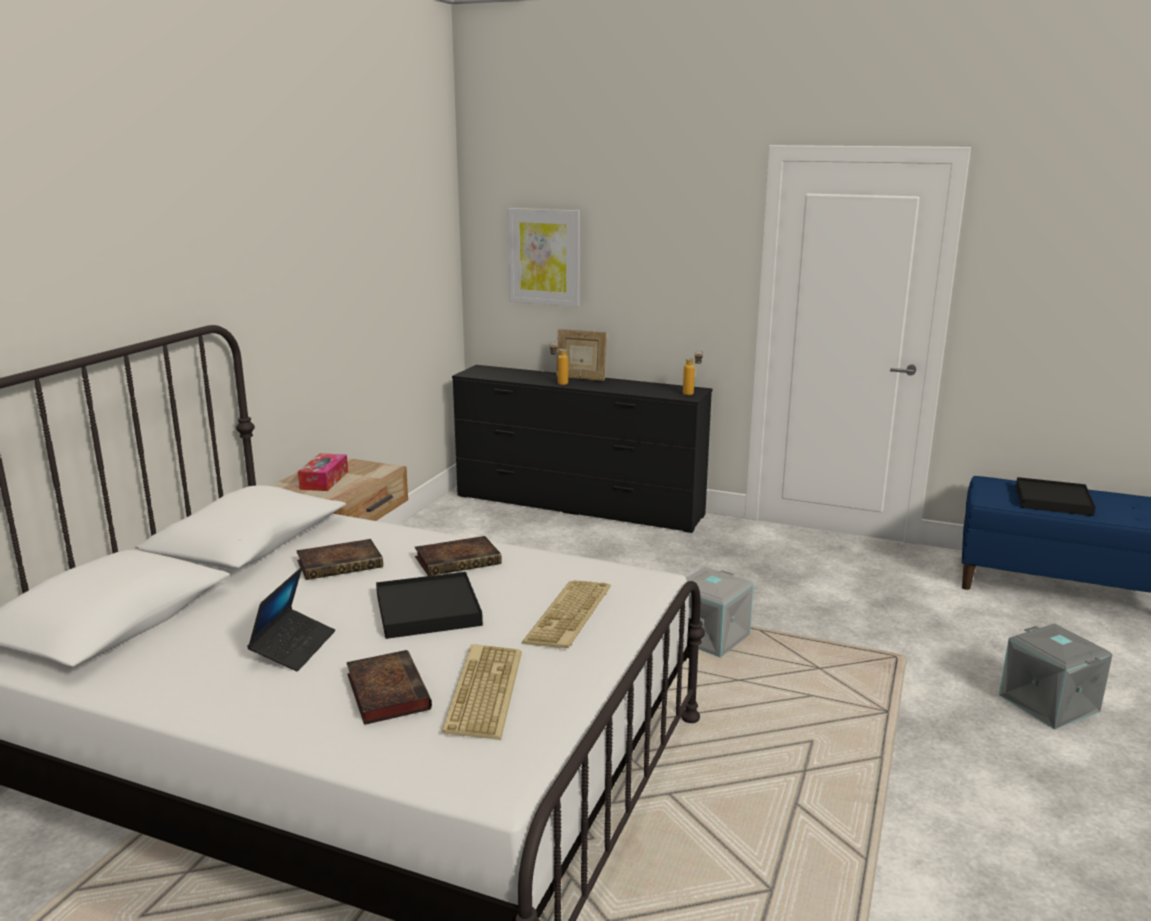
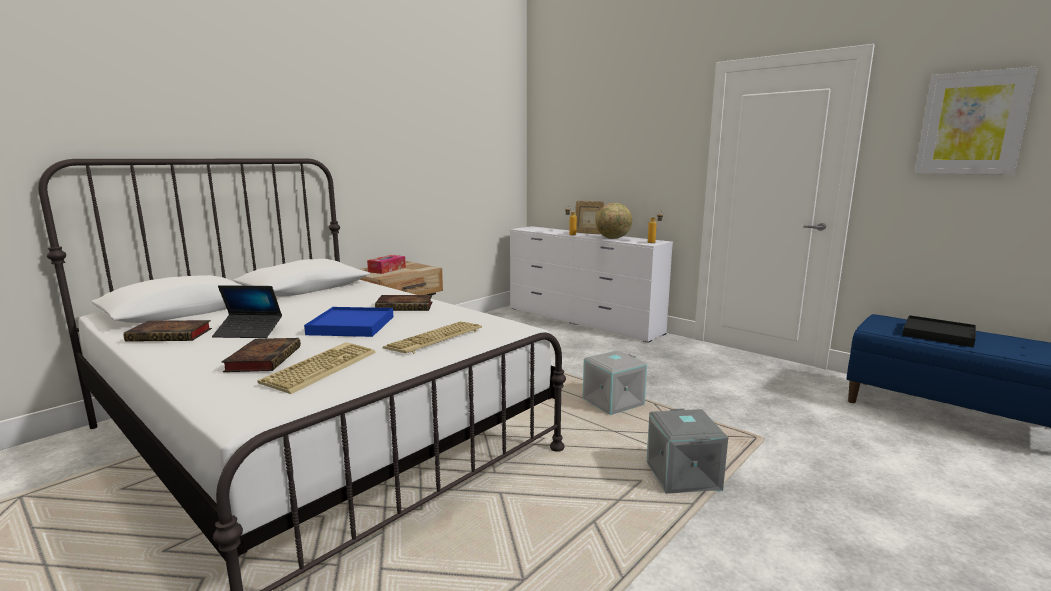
camera: 20 degrees right, 5 degrees down
(293, 647) = (249, 332): laptop -> laptop turned 60 degrees clockwise
(342, 564) = (336, 301): book -> book (172, 335)
(428, 610) = (351, 325): black tray -> blue tray
(544, 257) = (572, 154): picture -> picture (972, 123)
(578, 506) = (582, 320): black dresser -> white dresser
(628, 388) = (613, 238): none -> globe
(1047, 703) = (882, 495): grey storage box -> grey storage box (681, 475)

